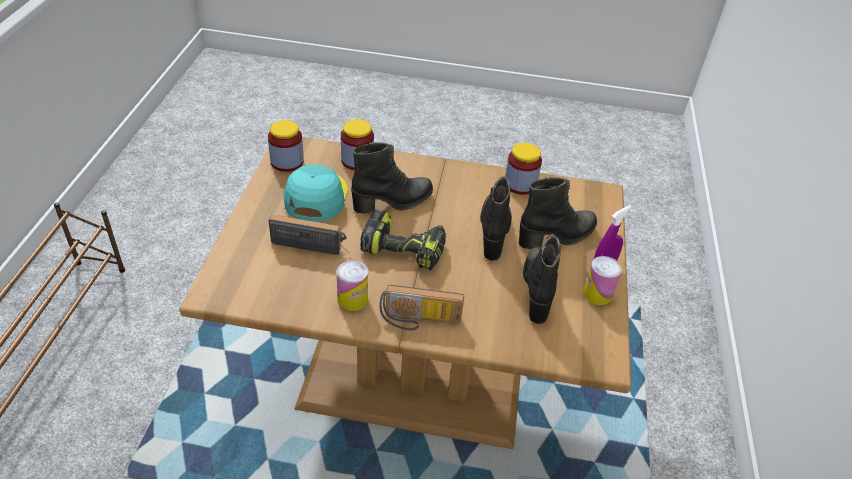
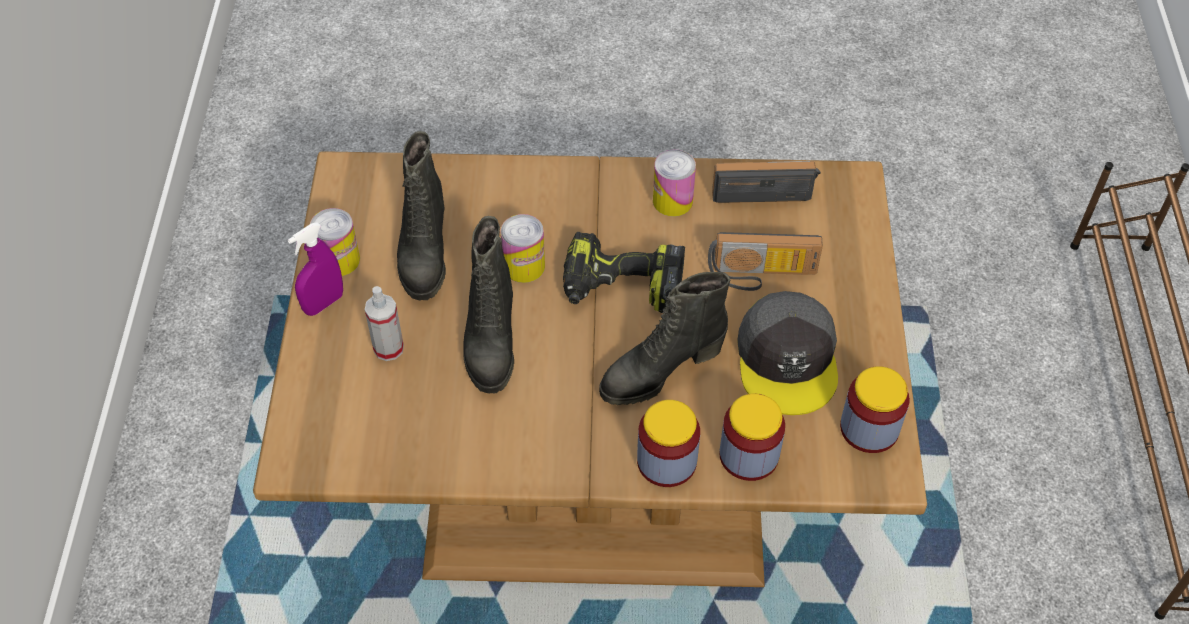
camera: 175 degrees right, 10 degrees up
(315, 197) = (788, 359): turquoise cap -> grey cap
(419, 321) = (580, 187): radio -> radio (764, 189)
(468, 271) = (524, 266): none -> can
(520, 184) = (446, 452): jar -> jar (666, 461)
(557, 236) = (388, 348): black boot -> spray bottle

